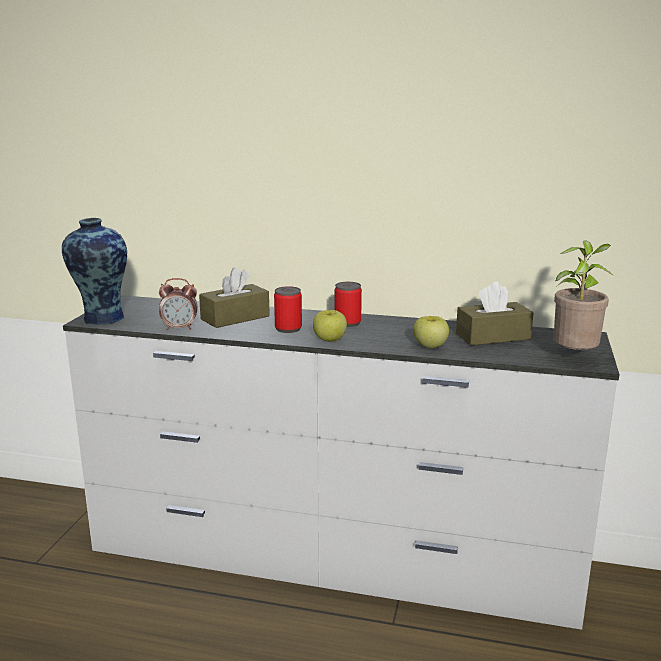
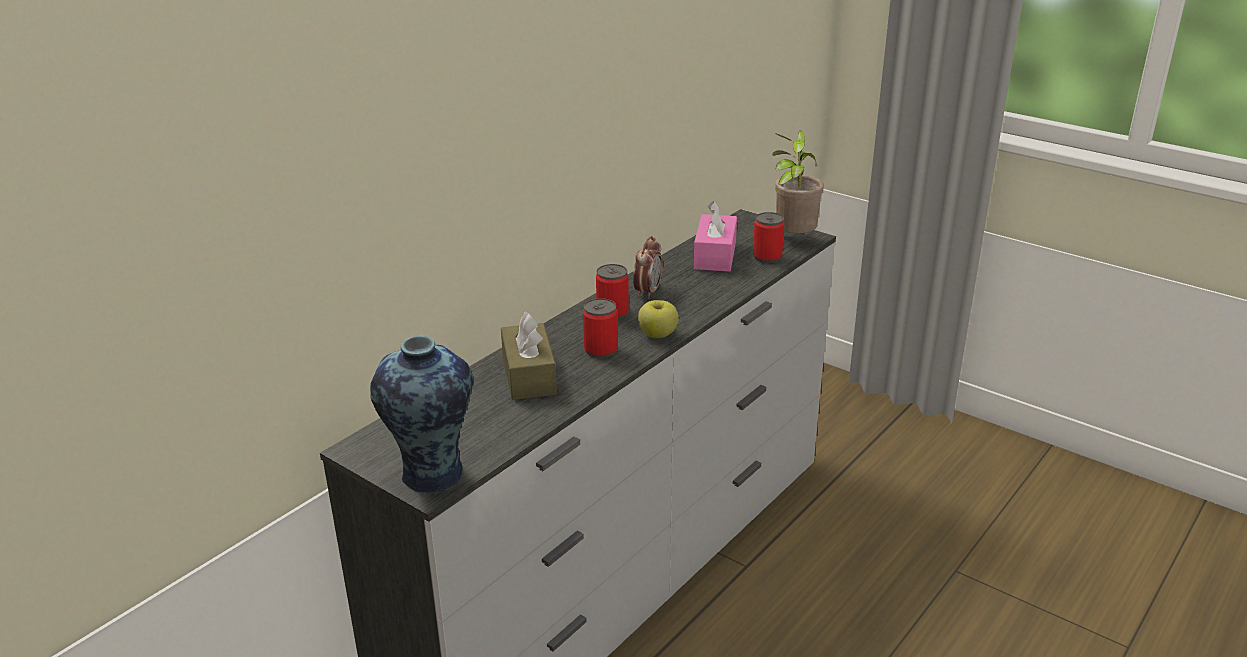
camera: 65 degrees left, 10 degrees up
(180, 328) = (533, 420): alarm clock -> alarm clock (647, 292)
(430, 346) = (717, 290): apple -> none
(493, 336) = (715, 255): brown tissue box -> pink tissue box
(520, 354) = (767, 257): none -> can

